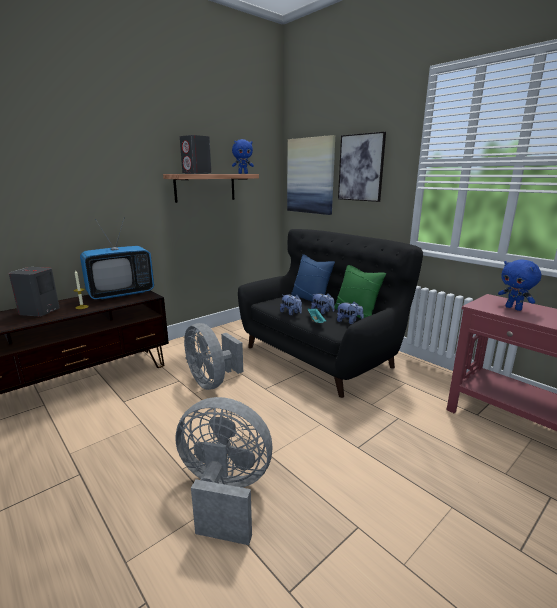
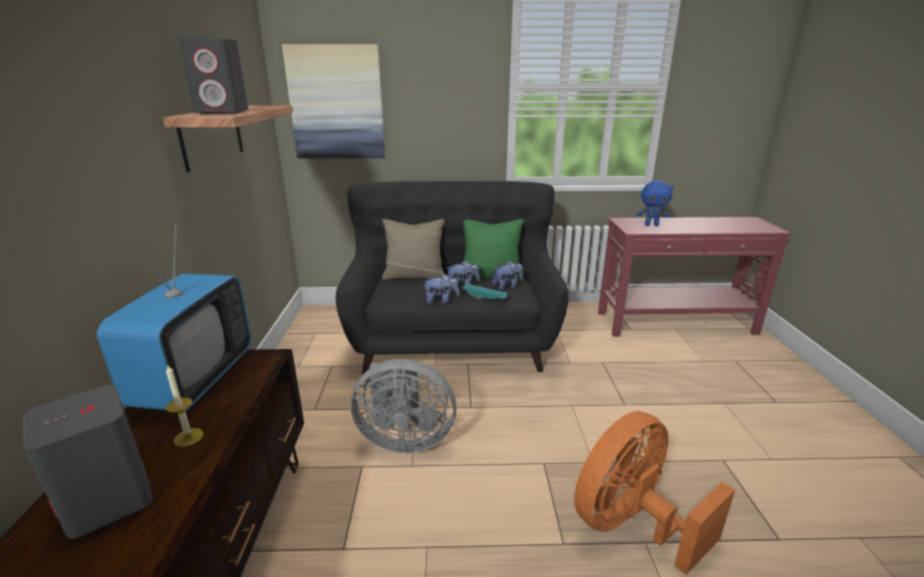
camera: 50 degrees left, 5 degrees up
(224, 493) = (631, 525): grey fan -> orange fan
(243, 173) = (261, 105): blue plush toy -> none
(310, 299) = (414, 276): blue pillow -> beige pillow
(361, 167) = (427, 92): picture -> none

